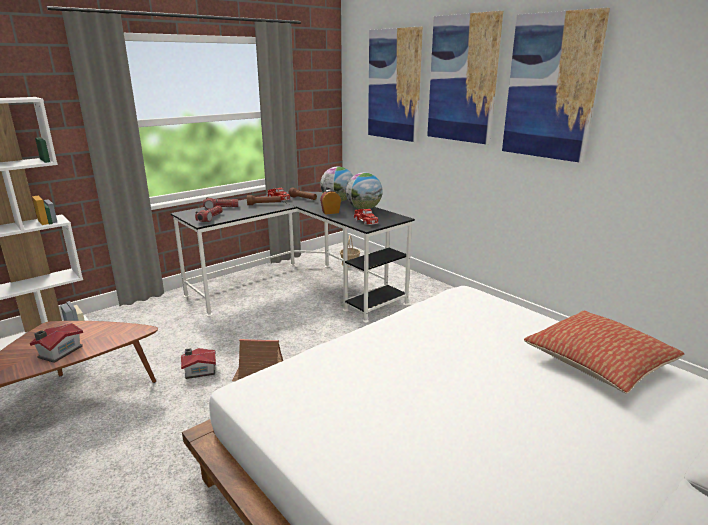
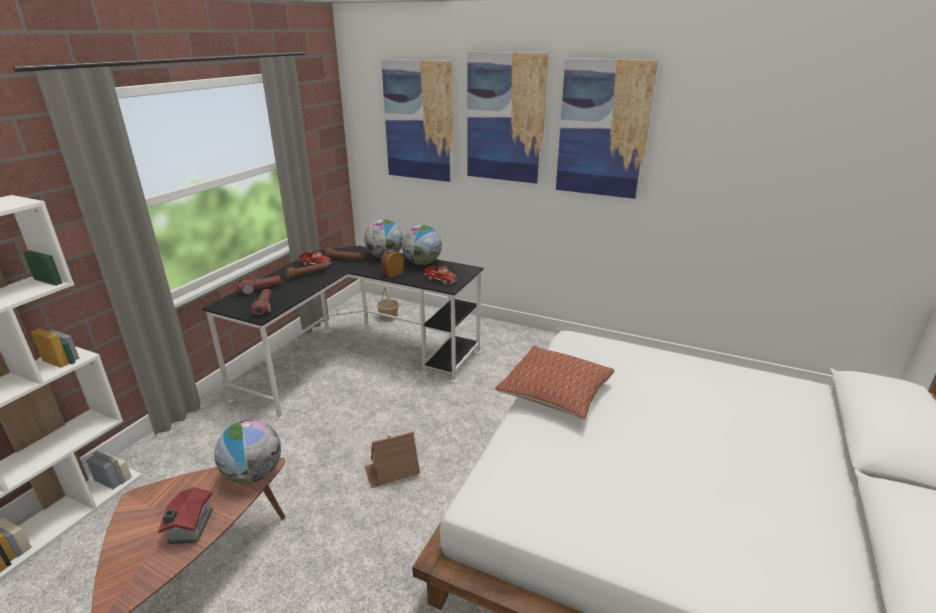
camera: 25 degrees left, 5 degrees up
(128, 332) = (253, 474): none -> globe
(199, 371) = (325, 488): toy house -> none
(598, 363) = (723, 384): pillow -> pillow (555, 393)

